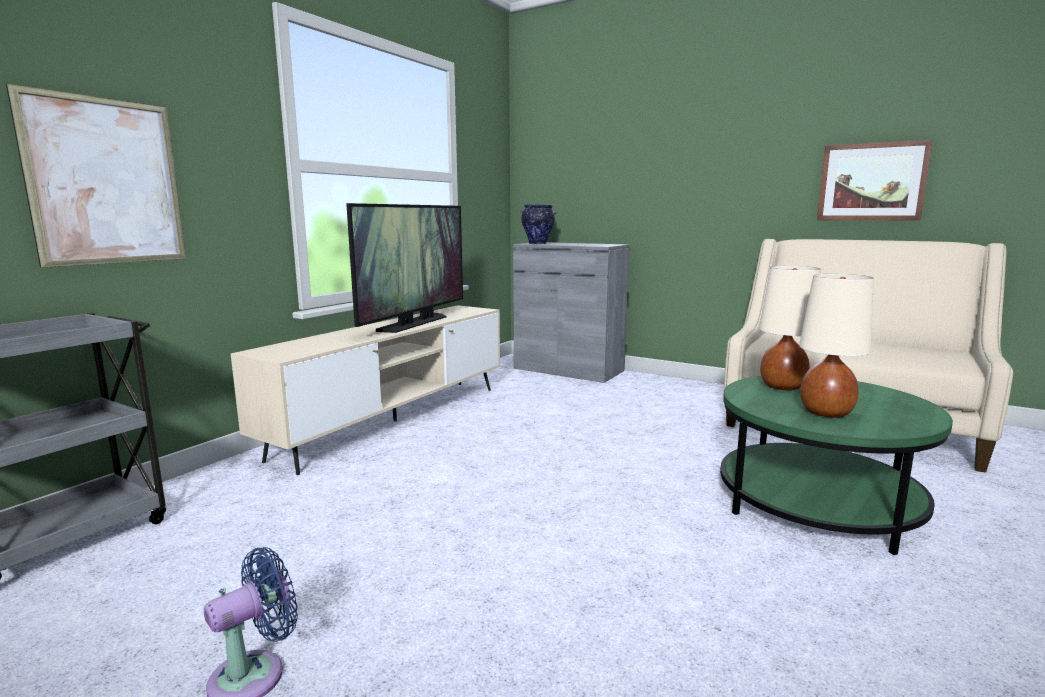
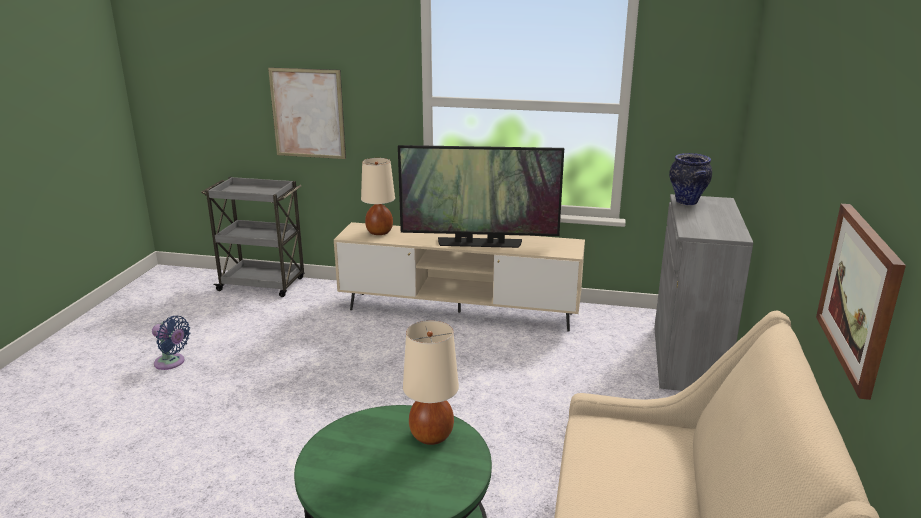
camera: 70 degrees right, 10 degrees up
(826, 413) = (354, 456): beige table lamp -> beige table lamp (379, 232)

